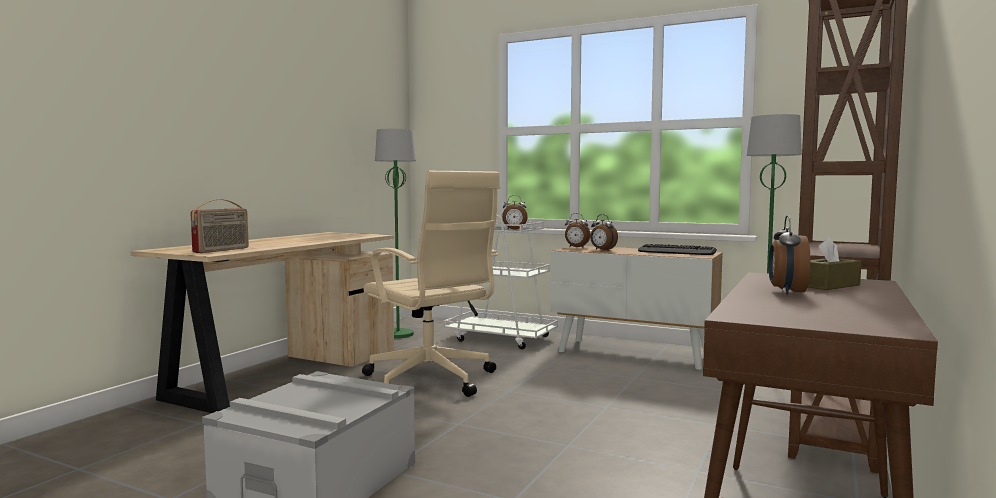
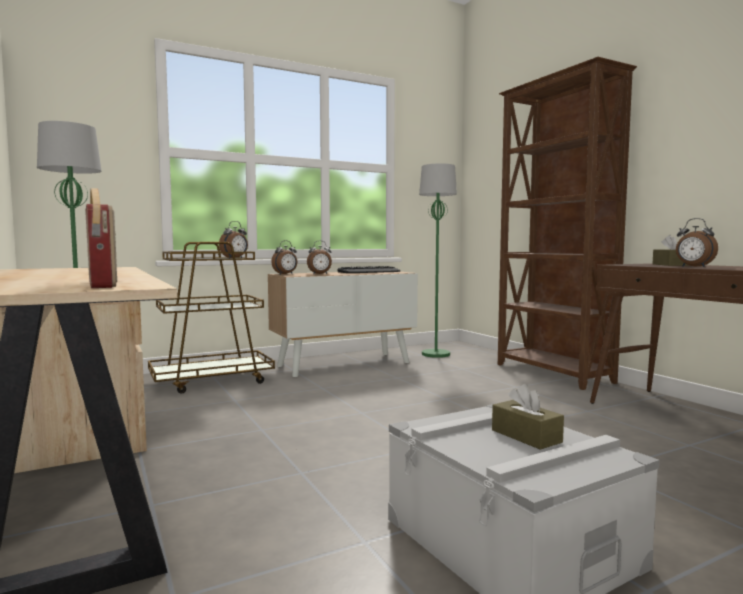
camera: 55 degrees left, 0 degrees up
(330, 402) = (526, 436): none -> brown tissue box
(431, 381) = (279, 429): beige office chair -> none
(501, 338) = (212, 381): white cart -> brown cart

